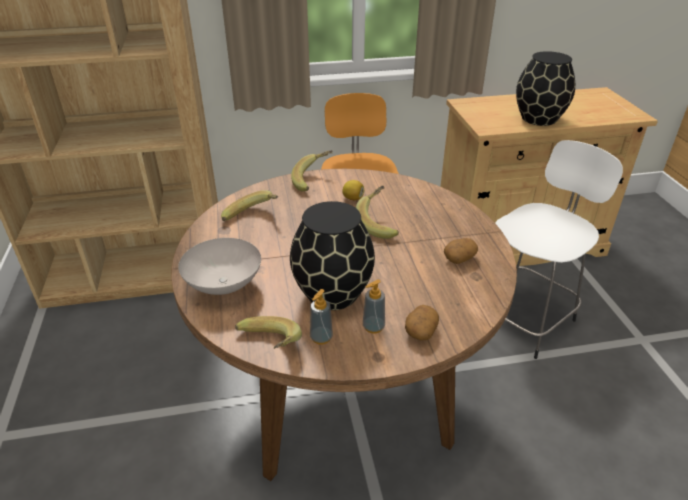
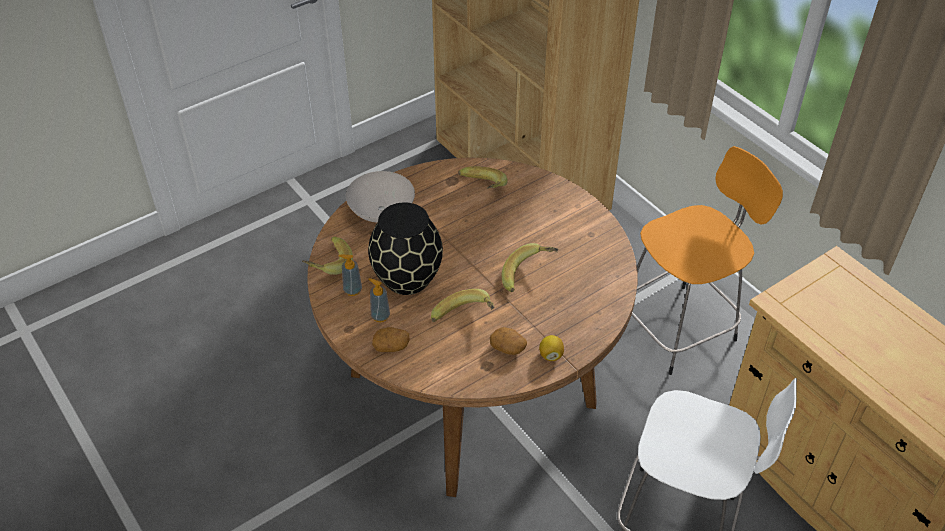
camera: 65 degrees right, 10 degrees up
(314, 180) = (572, 204): banana -> banana (465, 318)
(353, 198) = (560, 243): lemon -> lemon (550, 355)
(539, 119) = (853, 348): black vase -> none

